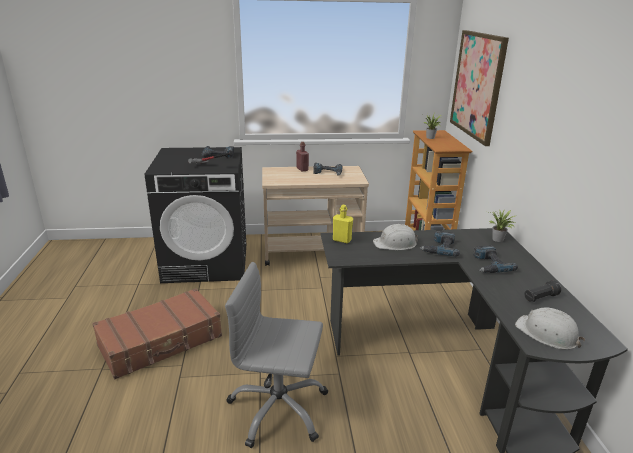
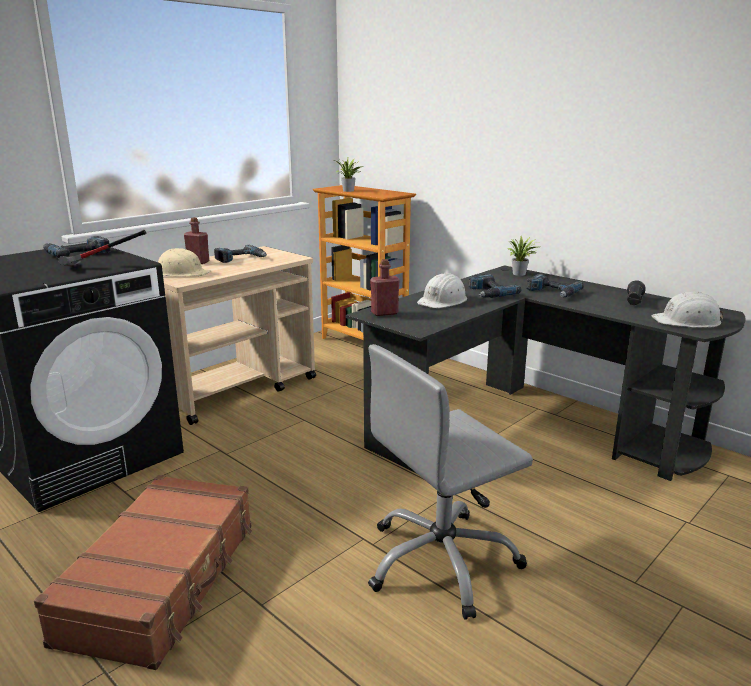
camera: 40 degrees left, 5 degrees down
(281, 175) = (182, 273): none -> beige hard hat
(342, 240) = (384, 313): yellow bottle -> red bottle
(477, 85) = (400, 112): picture -> none

